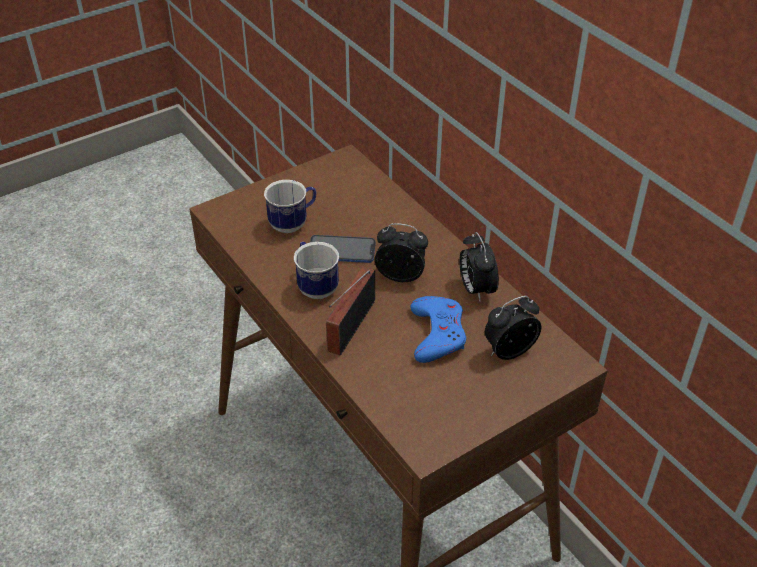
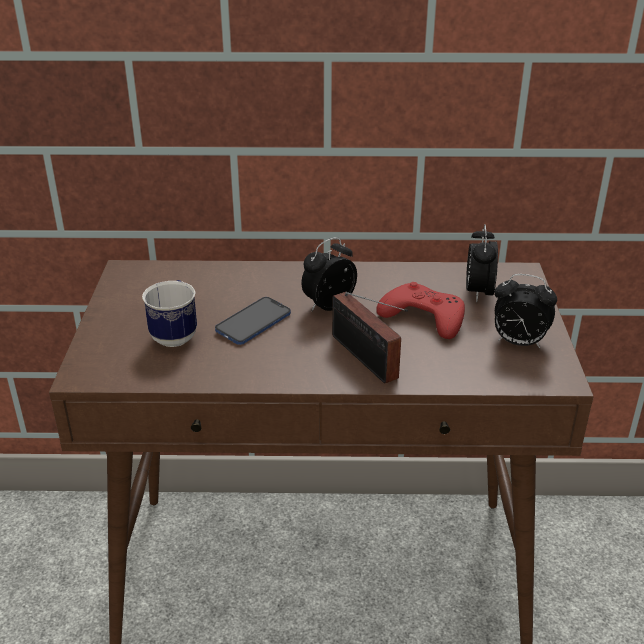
camera: 55 degrees left, 10 degrees down
(315, 286) = (284, 356): mug -> none
(437, 334) = (423, 317): blue game controller -> red game controller
(476, 289) = (389, 278): alarm clock -> alarm clock (518, 343)

